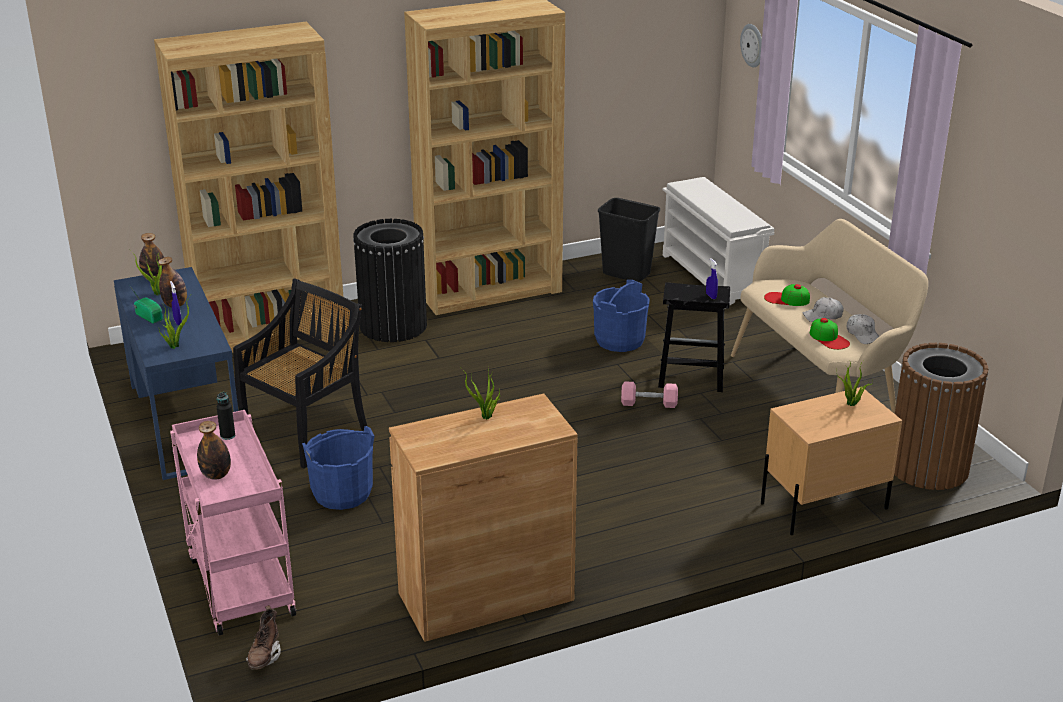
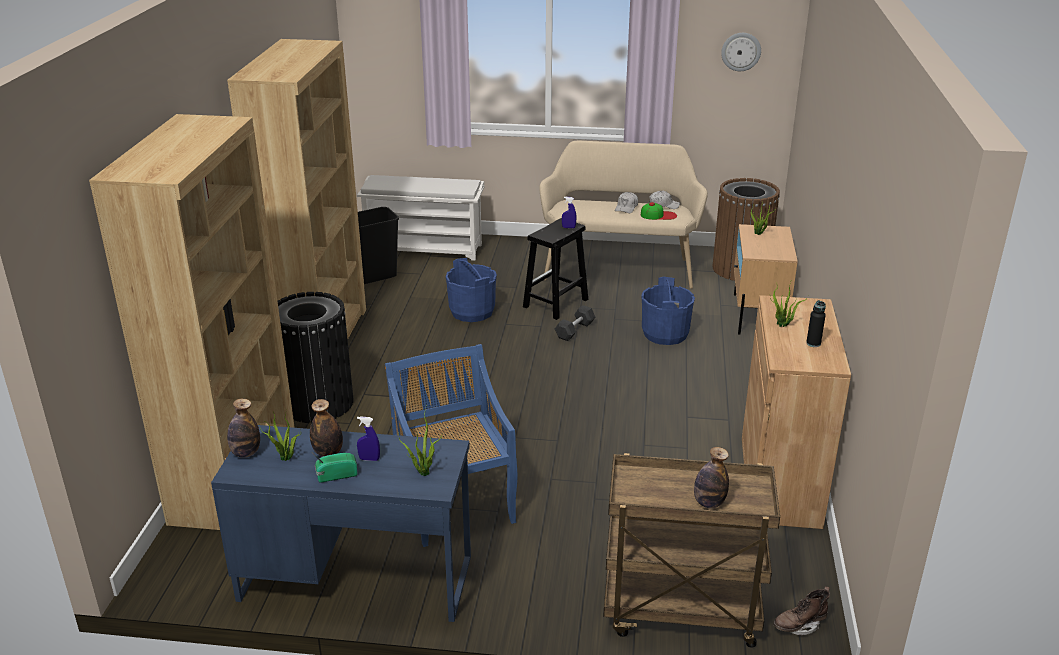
camera: 60 degrees left, 0 degrees up
(227, 436) = (638, 480): black bottle -> black bottle (813, 343)
(239, 585) = (679, 613): pink cart -> brown cart
(264, 656) = (799, 625): brown boot -> brown boot turned 120 degrees clockwise
(306, 432) = (454, 504): black chair -> blue chair
(342, 493) = (577, 511): blue bucket -> blue bucket (665, 334)
(649, 403) = (575, 330): pink dumbbell -> black dumbbell
(753, 45) = (391, 46): wall clock -> wall clock (741, 51)
(786, 299) = (590, 210): cap -> none

